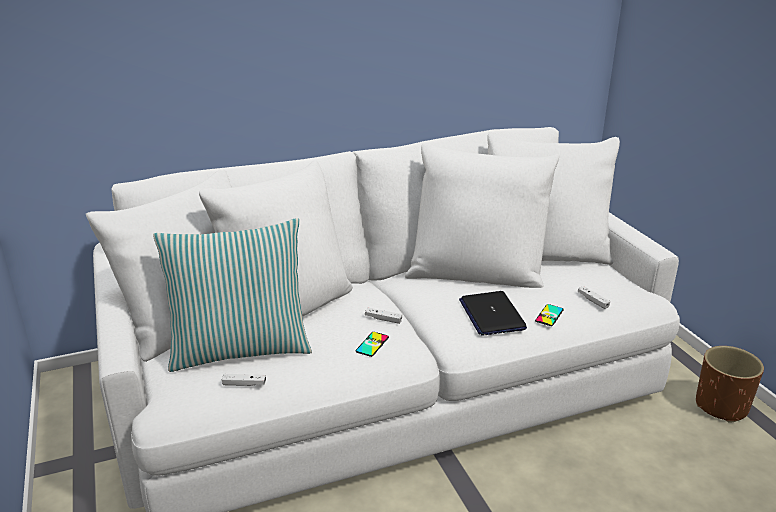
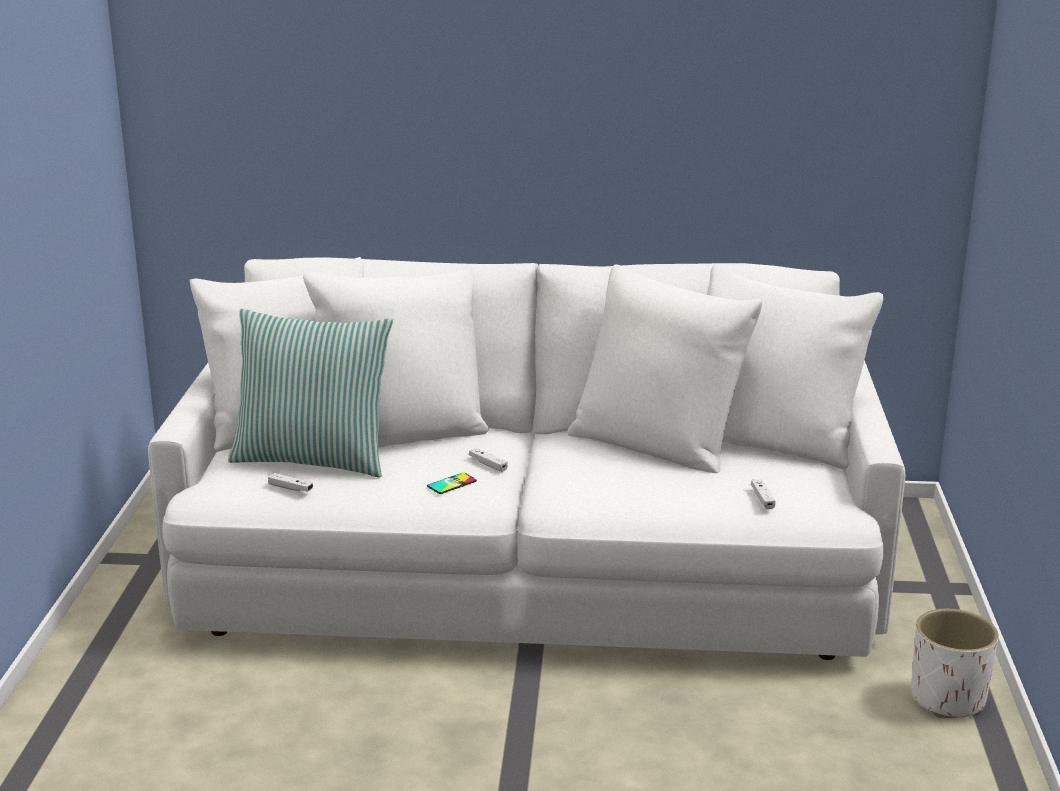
camera: 25 degrees right, 5 degrees down
(491, 314) = (618, 485): laptop -> none
(549, 315) = (688, 501): phone -> none
(721, 406) = (947, 699): brown planter -> white planter

